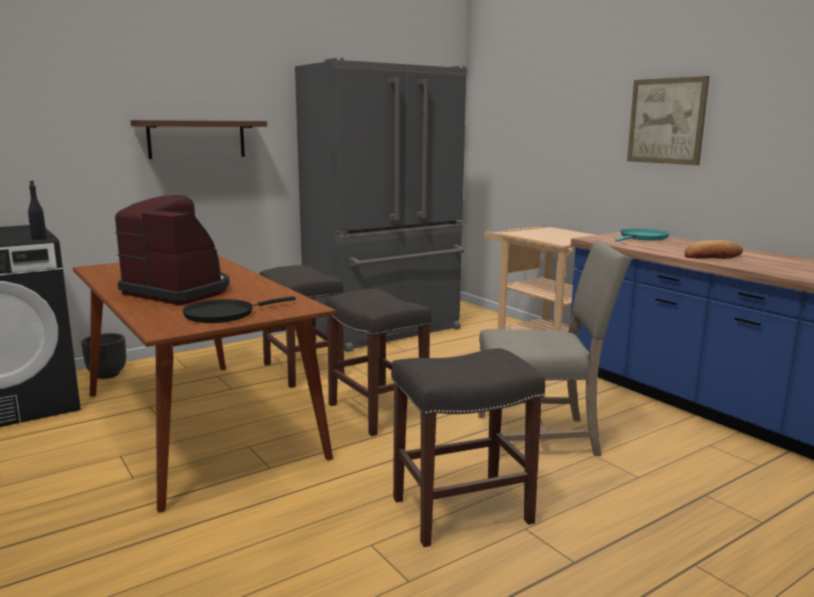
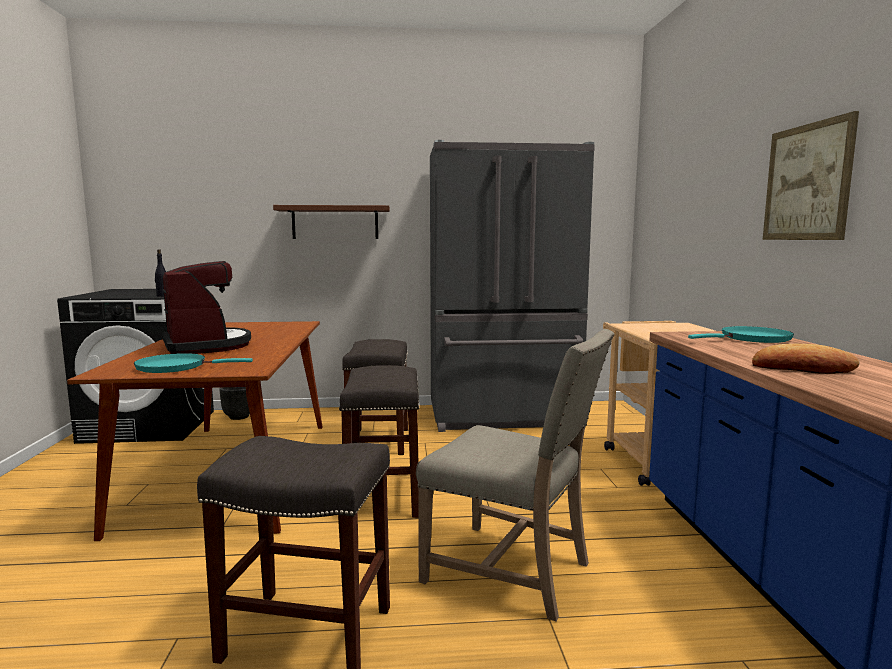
camera: 30 degrees right, 5 degrees down
(224, 314) = (176, 367): black frying pan -> turquoise frying pan

